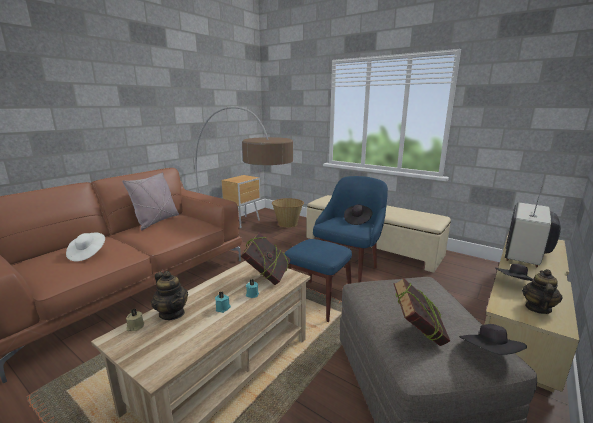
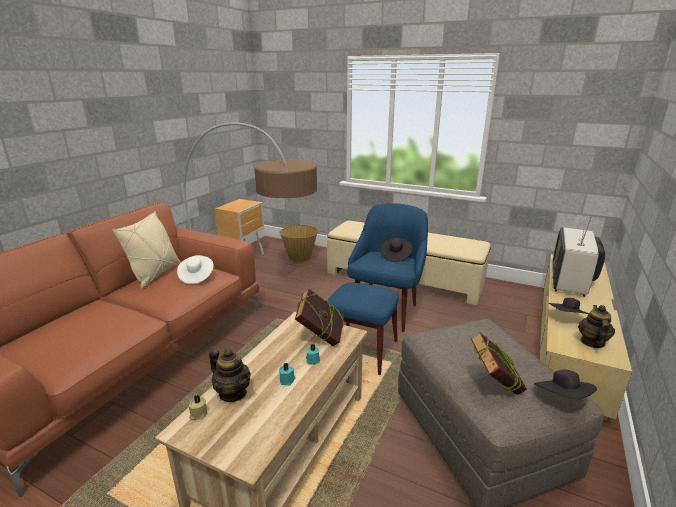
camera: 10 degrees left, 5 degrees up
(87, 254) = (90, 328): white hat -> white hat (196, 276)
(157, 221) = (155, 274): purple pillow -> beige pillow

